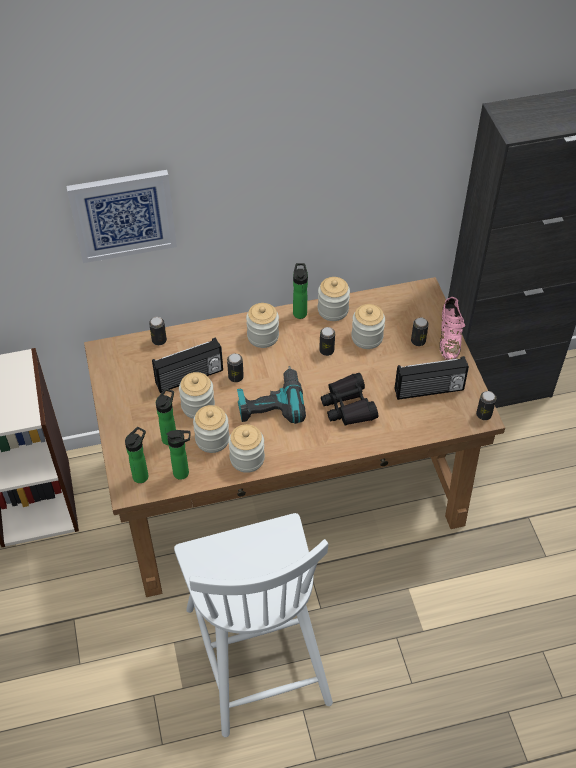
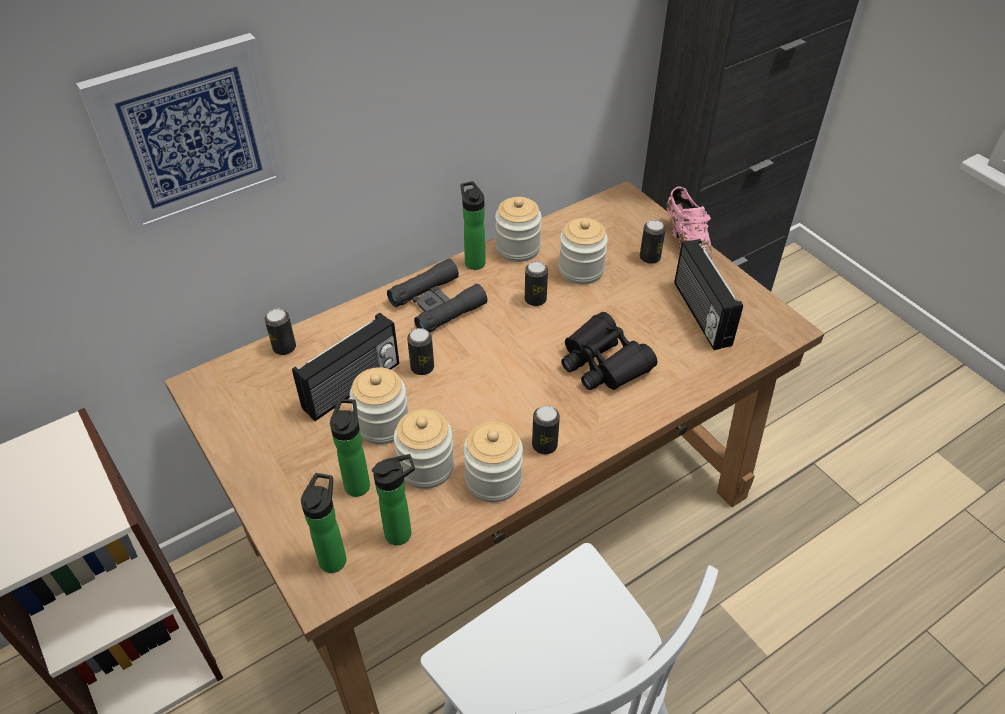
camera: 20 degrees left, 5 degrees down
(263, 336) = (437, 304): jar -> black binoculars
(270, 403) = (491, 389): power drill -> none
(429, 391) = (700, 314): radio -> radio turned 105 degrees clockwise
(484, 414) = (787, 324): can -> can (544, 445)

